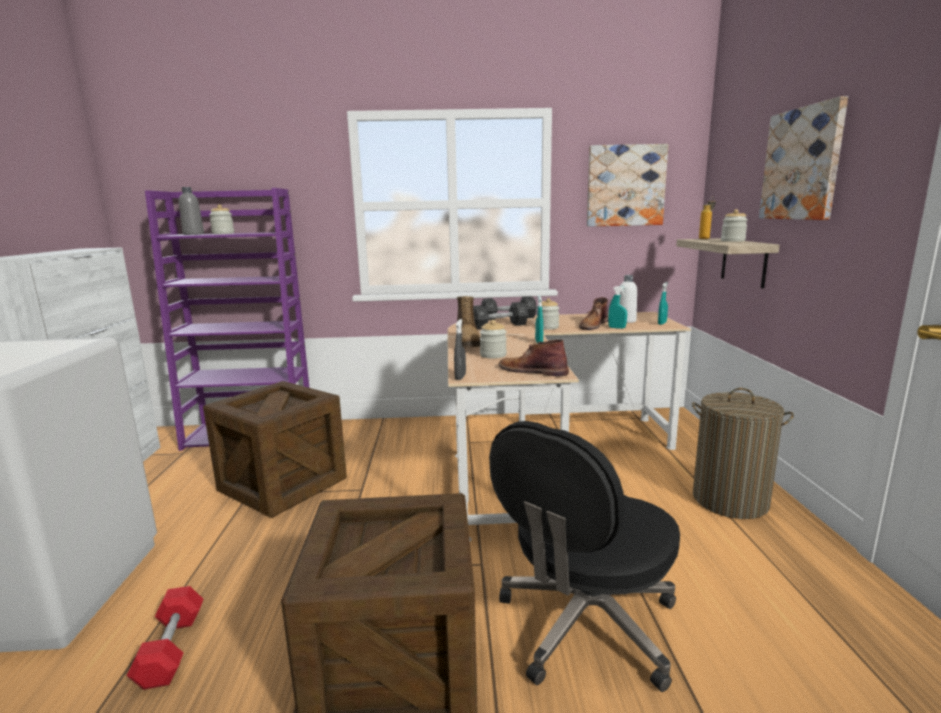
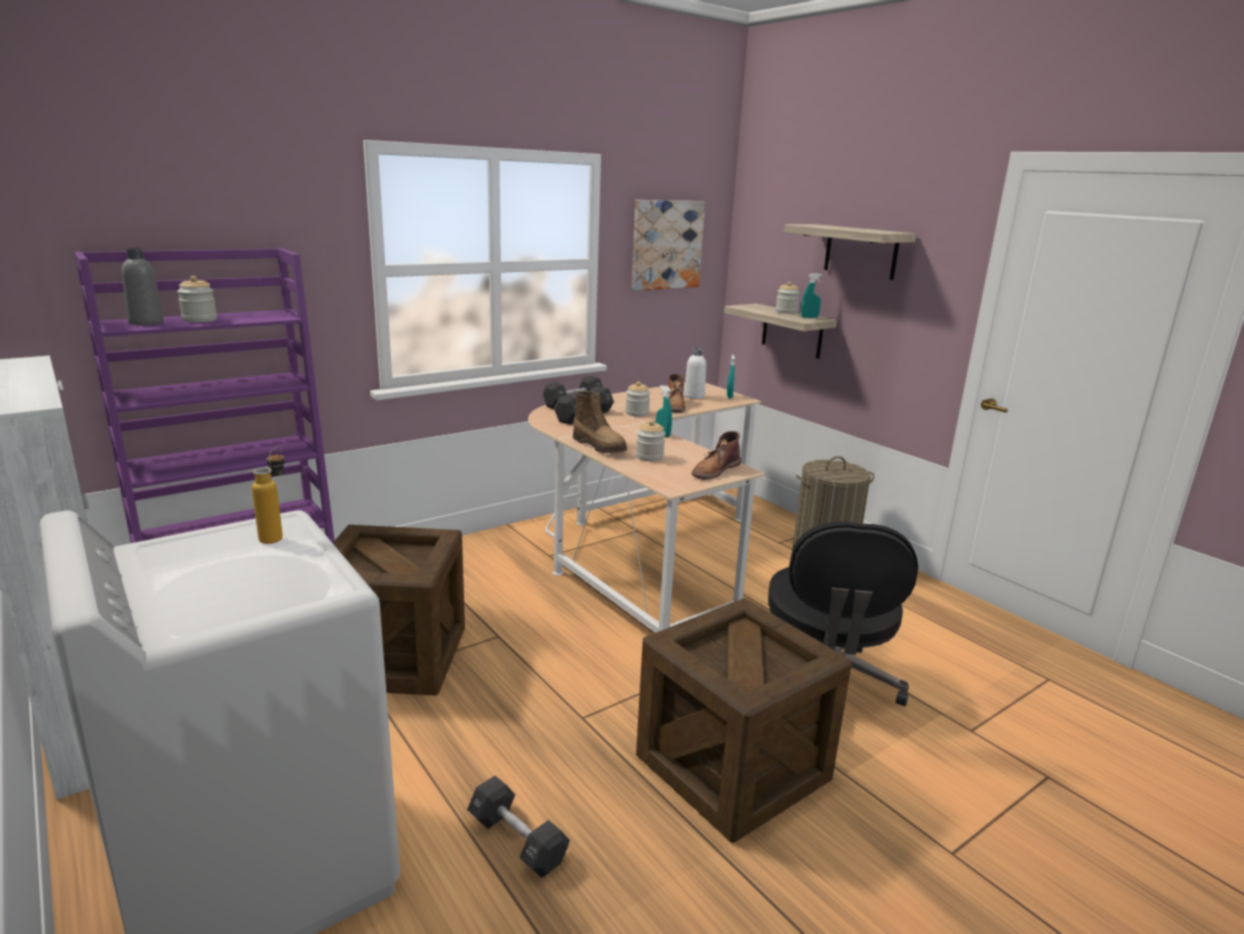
camera: 35 degrees left, 5 degrees up
(171, 649) = (517, 840): red dumbbell -> black dumbbell
(460, 377) = (667, 488): grey spray bottle -> none
(532, 371) = (715, 470): brown boot -> brown boot turned 45 degrees counterclockwise
(617, 328) = (700, 407): turquoise spray bottle -> turquoise spray bottle (809, 317)
(706, 238) = (750, 305): bottle -> bottle (277, 536)
(802, 164) = (861, 251): picture -> shelf

